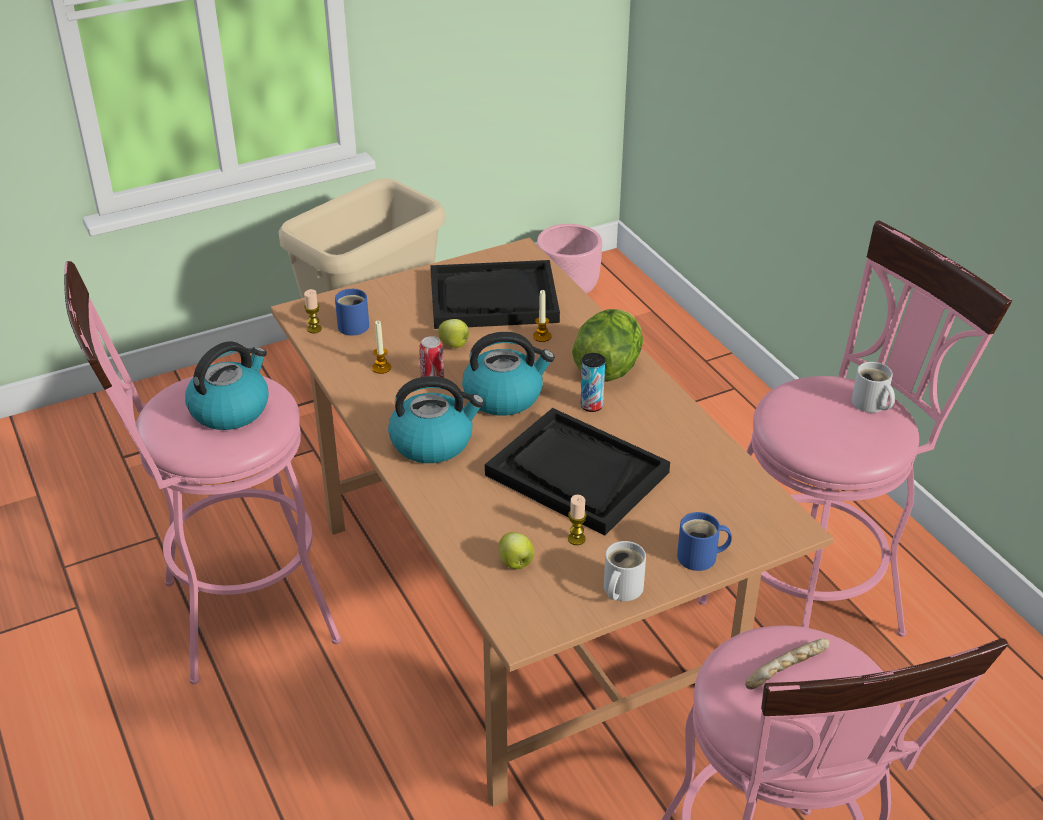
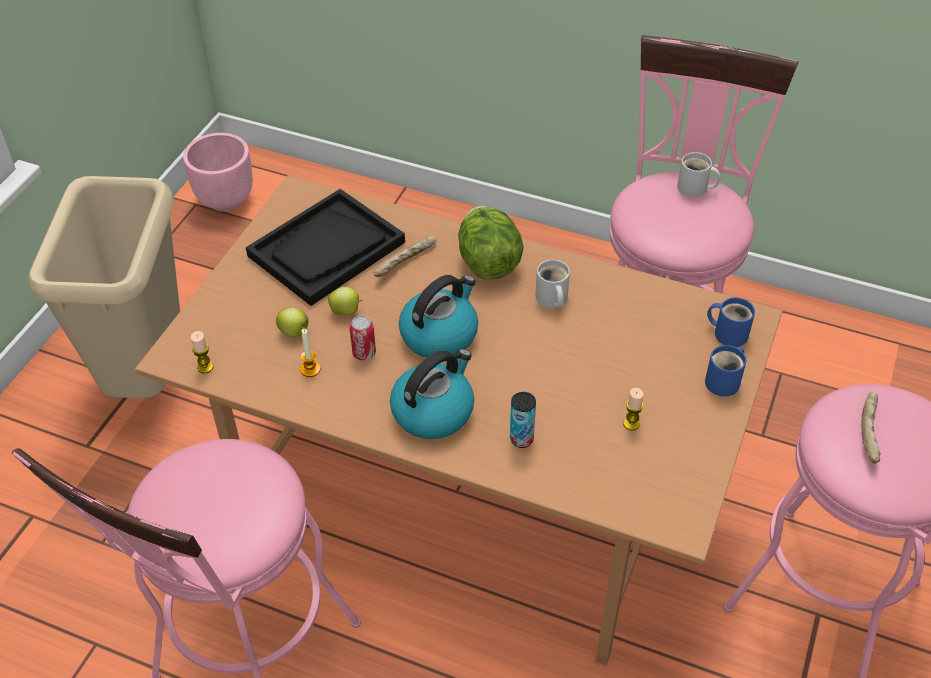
camera: 40 degrees left, 10 degrees up
(230, 409) = (228, 492): kettle -> none
(354, 324) = (236, 342): blue mug -> blue mug (728, 332)
(516, 564) = (615, 474): apple -> apple (295, 332)
(542, 336) = (406, 263): candle -> bread
(576, 474) = (569, 369): black tray -> none
(591, 406) = (513, 303): can -> can (521, 439)
(620, 589) = (705, 444): white mug -> white mug (551, 299)

